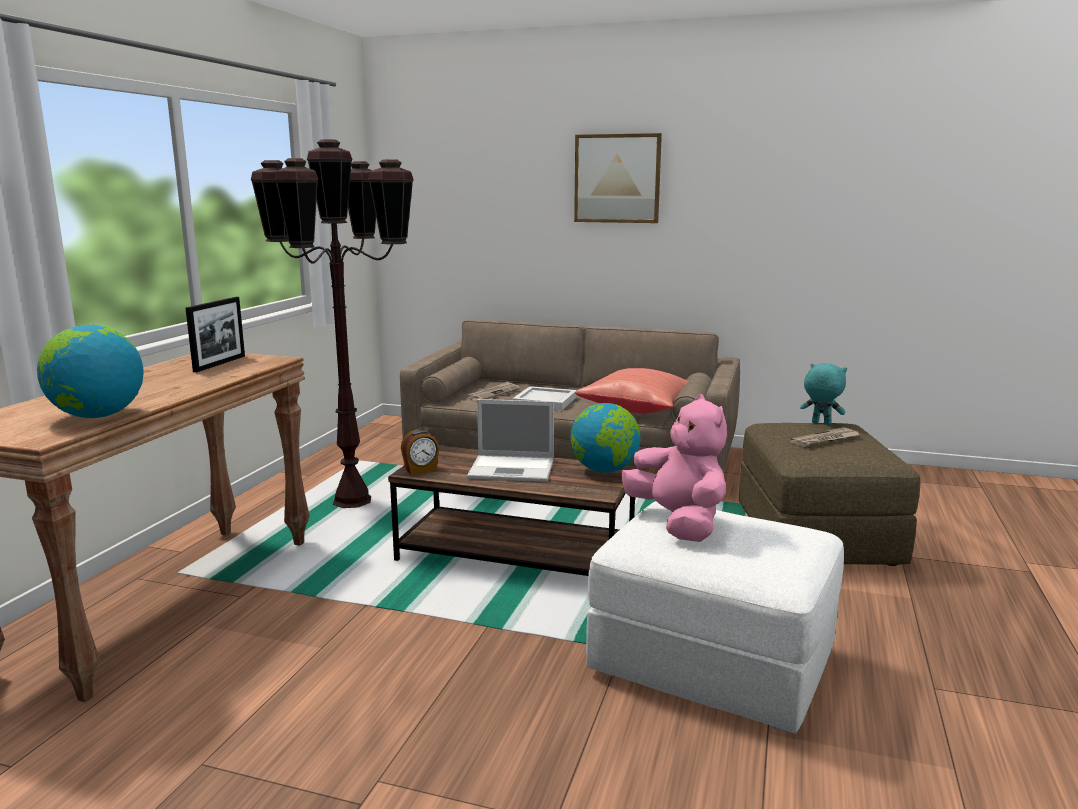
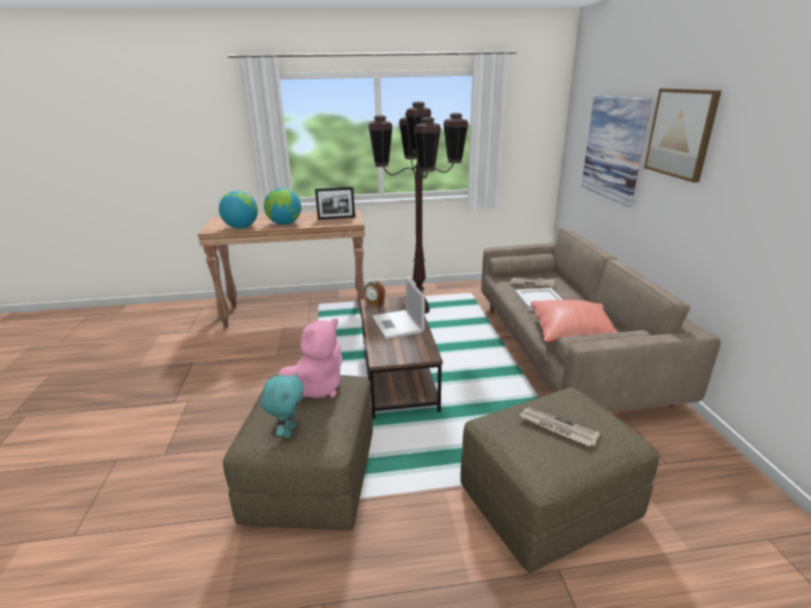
camera: 65 degrees right, 10 degrees up
(501, 209) = (614, 148): none -> picture
(604, 470) = (421, 351): globe -> globe (284, 224)
(711, 662) = (312, 477): white ottoman -> brown ottoman
(820, 423) = (612, 421): turquoise plush toy -> turquoise plush toy (288, 431)

